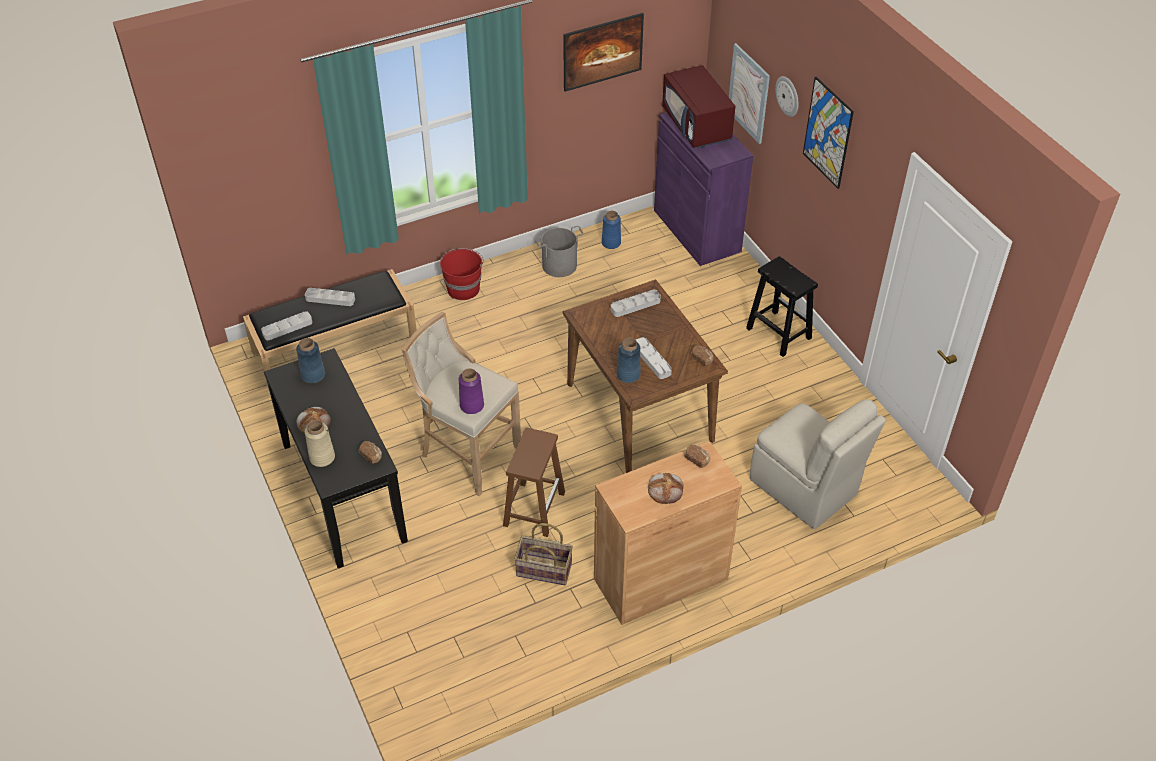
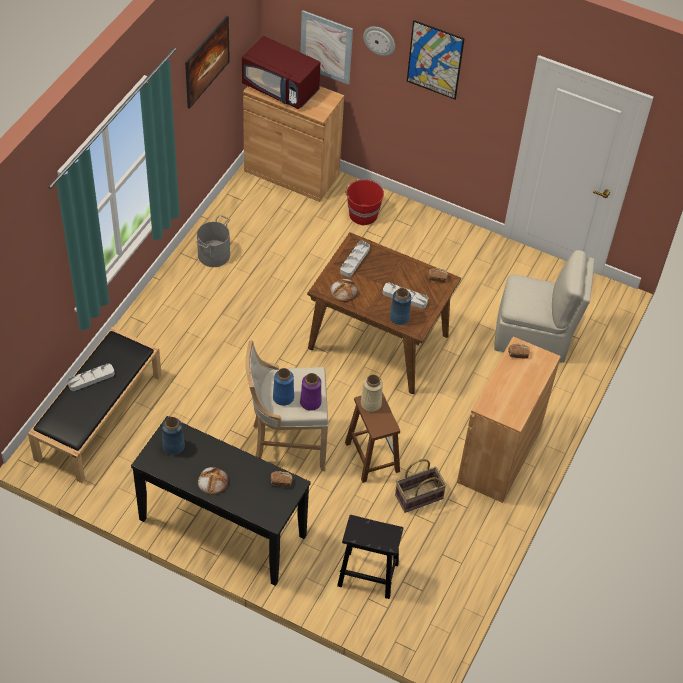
camera: 40 degrees left, 5 degrees up
(287, 328) = (80, 422): grey tray -> none
(322, 457) = (246, 504): beige vase -> beige vase (370, 403)
(463, 288) = (156, 313): red bucket -> red bucket (362, 214)
(611, 243) = (236, 215): blue vase -> blue vase (283, 397)
(665, 489) = (518, 386): bread -> bread (344, 291)
(697, 230) = (291, 173): purple cabinet -> brown cabinet
(777, 333) = (419, 228): black stool -> black stool (367, 574)

